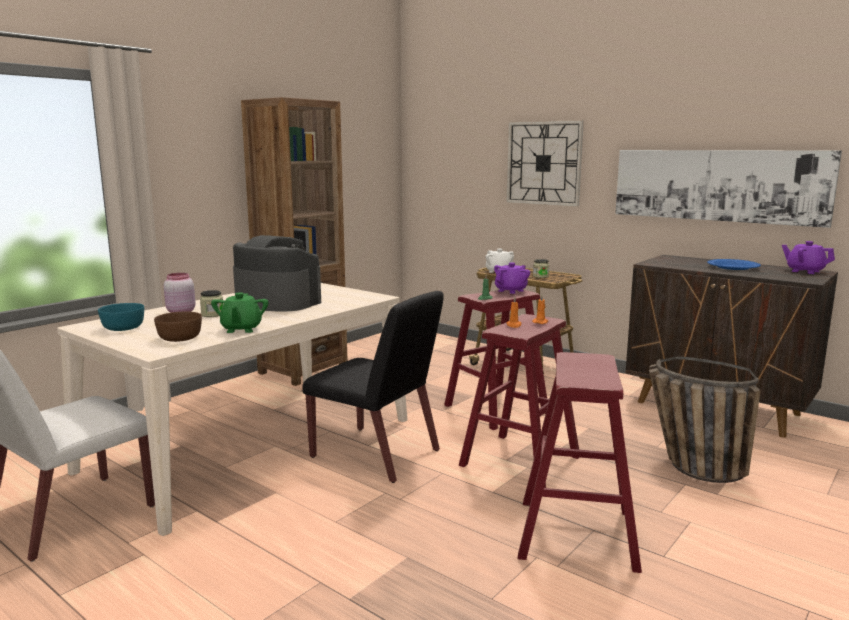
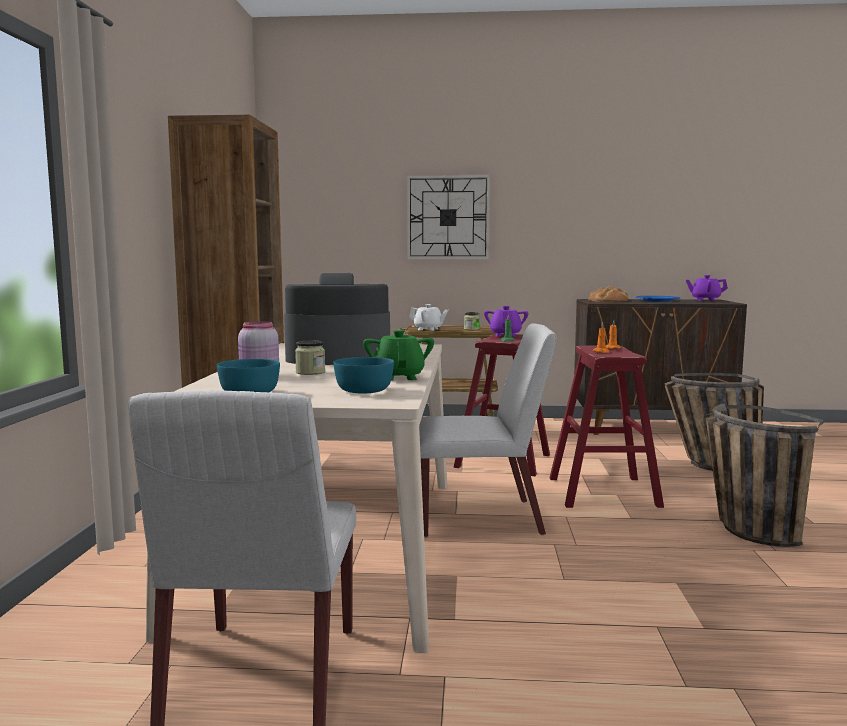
camera: 35 degrees left, 5 degrees down
(180, 338) = (365, 390): brown bowl -> turquoise bowl
(241, 329) = (399, 377): green teapot -> green teapot turned 150 degrees counterclockwise
(376, 454) = (479, 518): black chair -> white chair
(577, 534) = (742, 527): red stool -> basket
(677, 261) = (608, 300): none -> bread
(717, 185) = (620, 233): picture -> none

